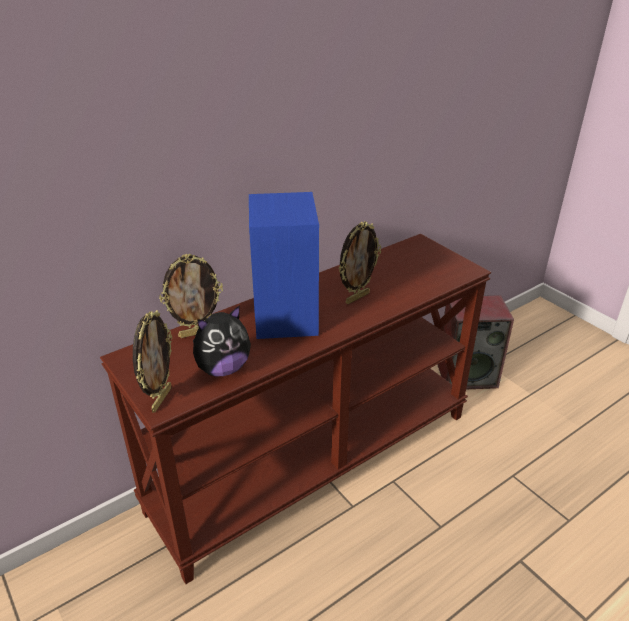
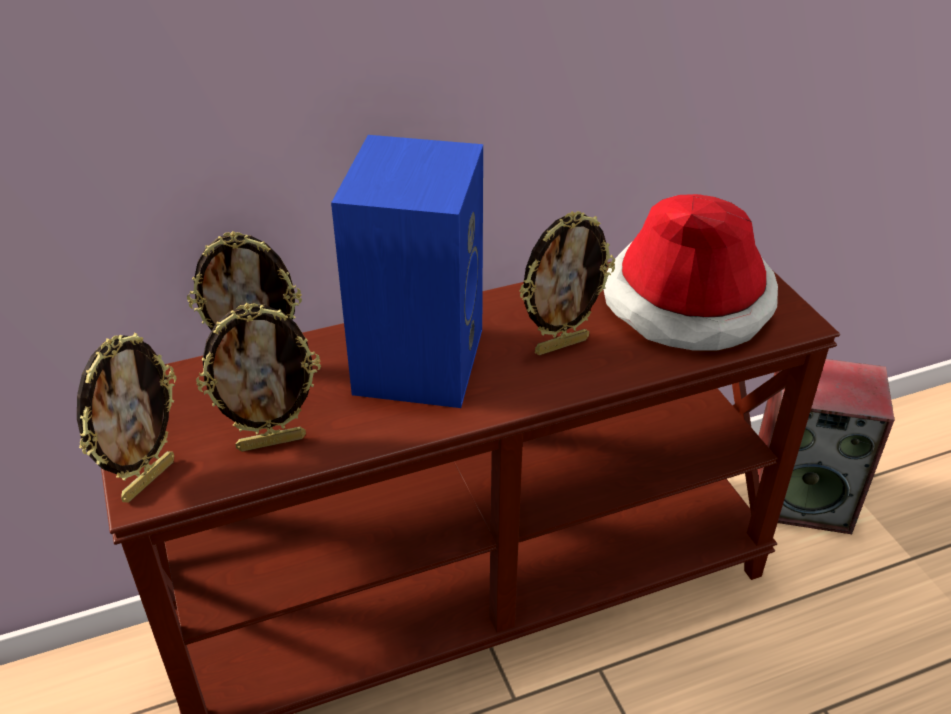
camera: 15 degrees right, 5 degrees up
(223, 368) = (272, 441): plush toy -> picture frame
(412, 268) = (688, 302): none -> hat

